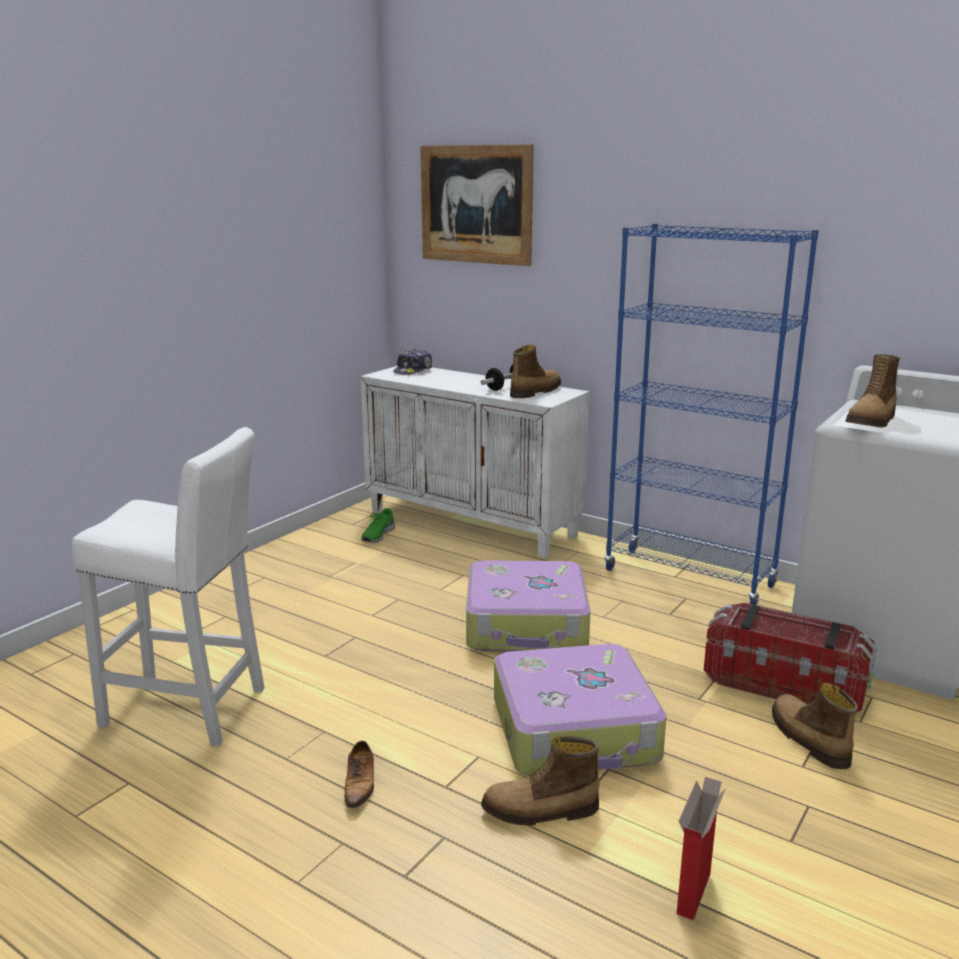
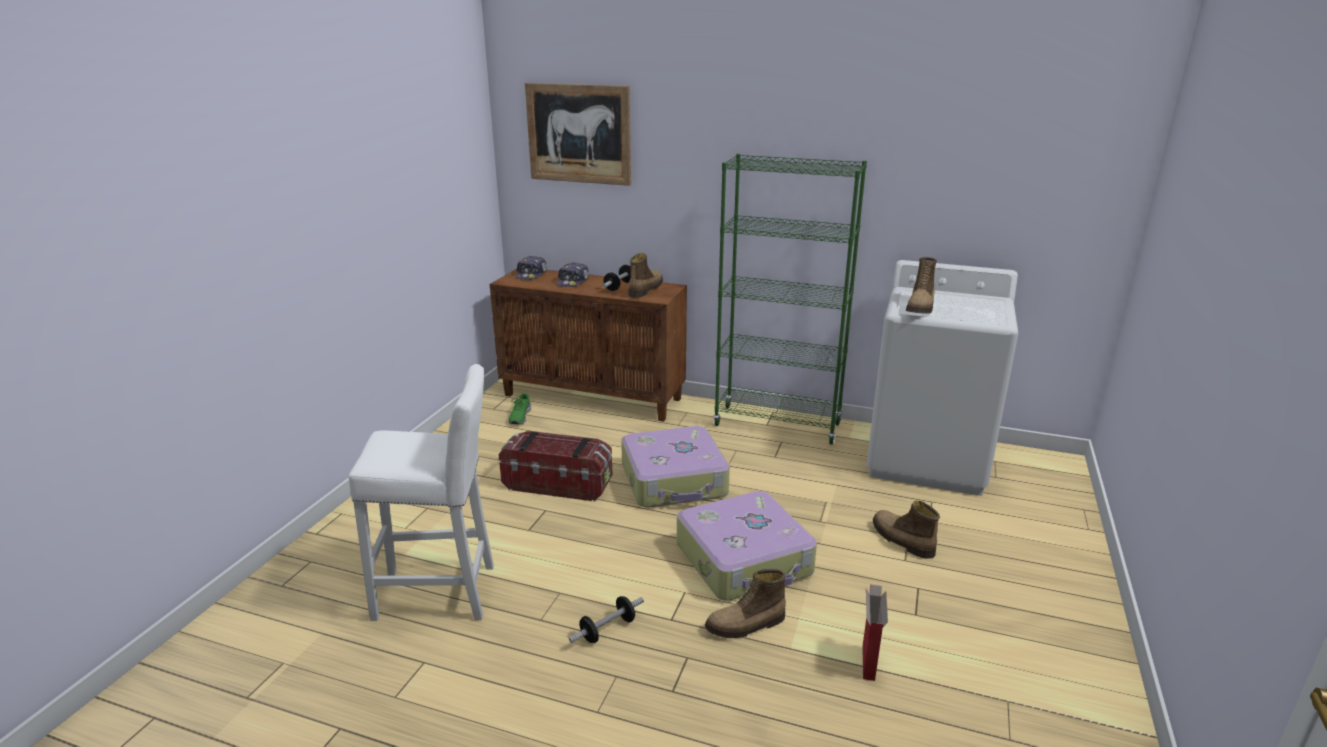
camera: 15 degrees left, 5 degrees up
(360, 784) = (607, 629): shoe -> dumbbell
(455, 379) = (573, 281): none -> cap
(473, 523) = (594, 397): white cabinet -> brown cabinet
(689, 578) = (777, 425): blue bookcase -> green bookcase
(784, 684) = (872, 501): storage box -> storage box (558, 484)

